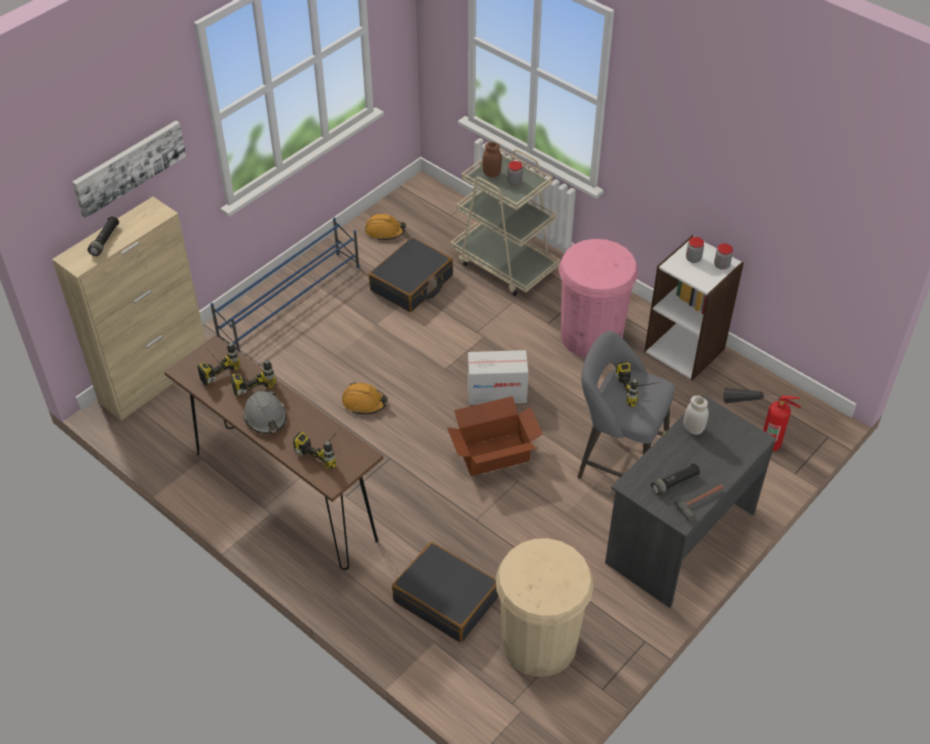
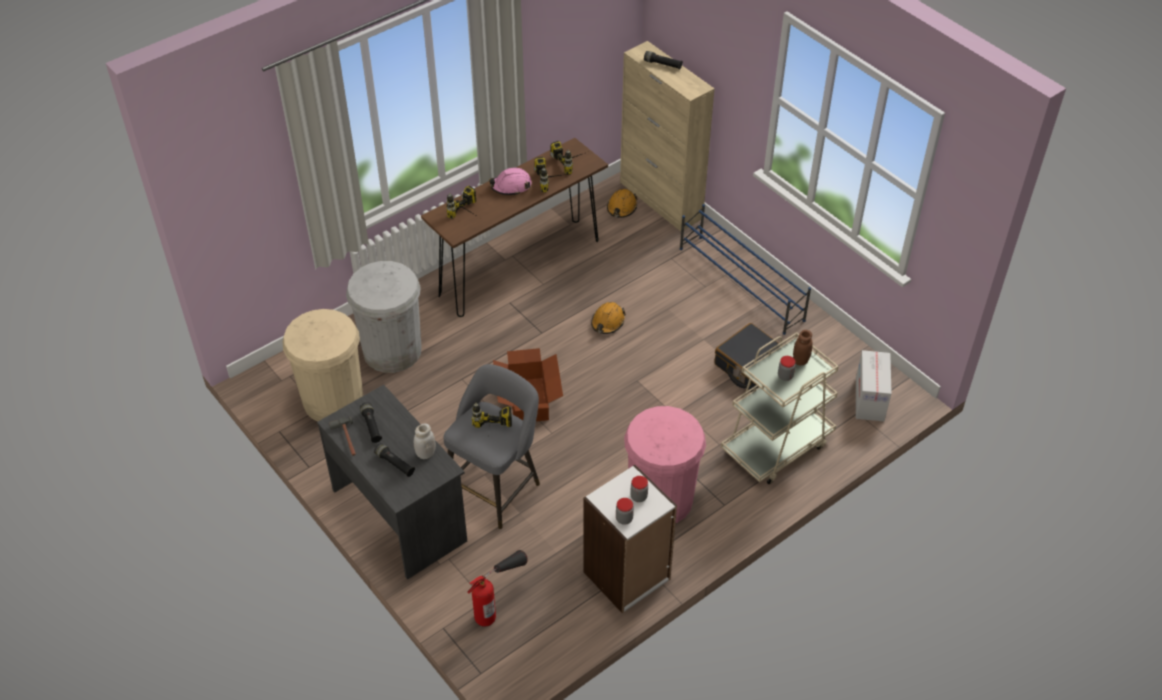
camera: 100 degrees right, 0 degrees up
(129, 167) = (711, 50): picture -> none
(265, 417) = (511, 186): grey hard hat -> pink hard hat
(385, 231) = (835, 358): orange hard hat -> orange hard hat (621, 208)
(446, 599) = (392, 350): black suitcase -> white trash can
(497, 392) = (600, 413): cardboard box -> cardboard box (869, 399)
(716, 451) = (395, 464): none -> black flashlight

